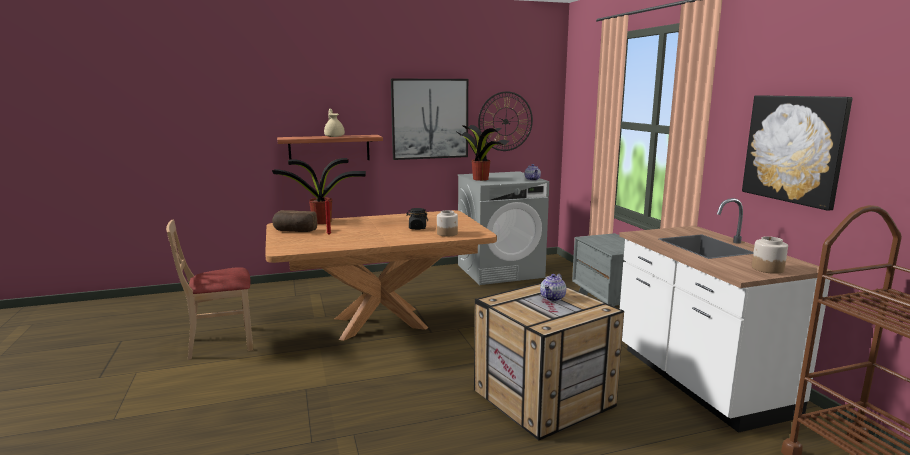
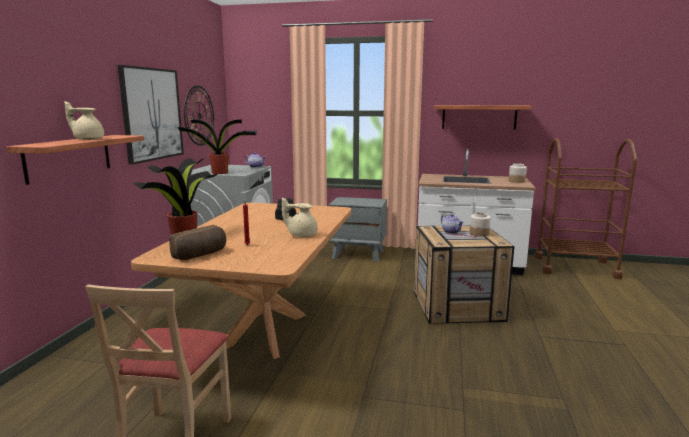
camera: 60 degrees left, 0 degrees up
(373, 240) = (301, 235): none -> beige teapot
(447, 233) = (320, 215): jar -> jar (479, 233)
(794, 149) = (479, 117): picture -> shelf

